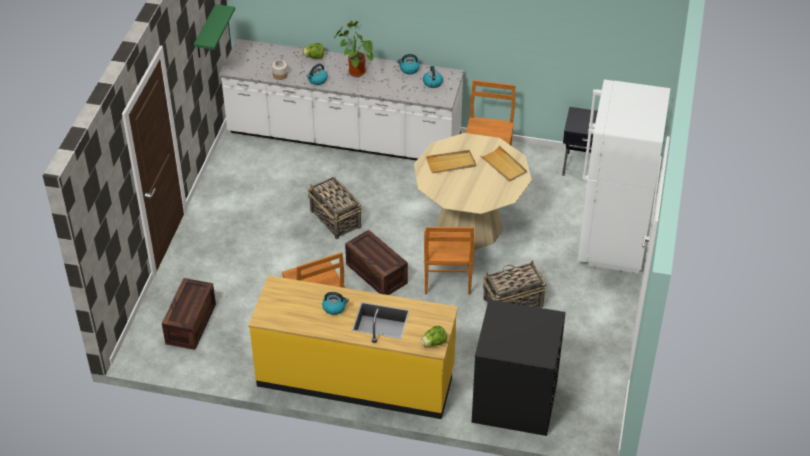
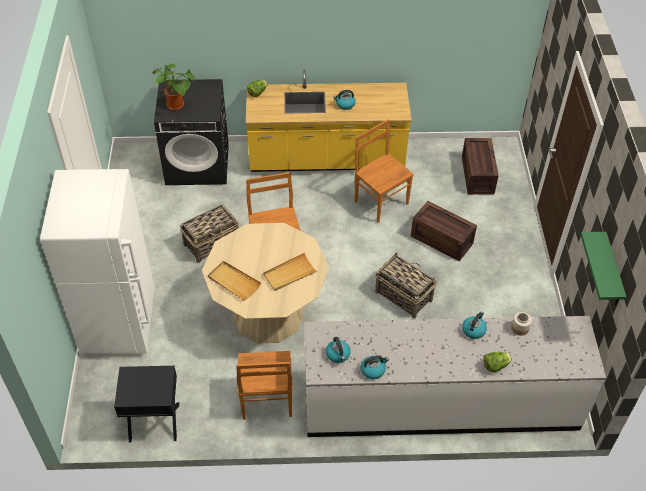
camera: 165 degrees right, 5 degrees up
(355, 71) = (436, 353): potted plant -> potted plant (177, 105)
(375, 273) = (343, 247): crate -> crate (443, 239)

